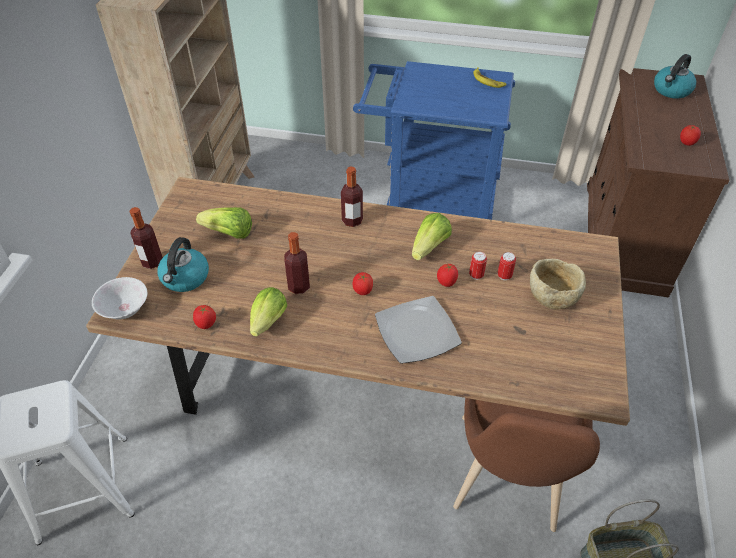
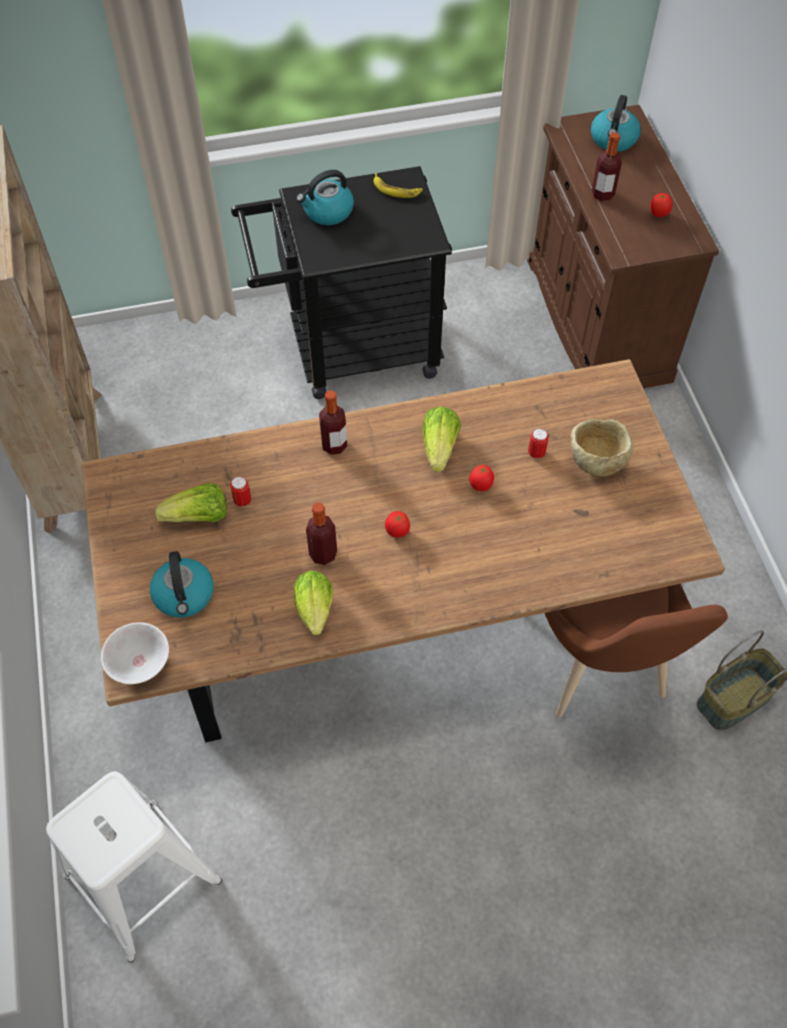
camera: 25 degrees left, 10 degrees up
(152, 262) = (129, 590): bottle -> bottle (602, 194)
(206, 325) = (248, 642): tomato -> none
(416, 332) = (480, 558): plate -> none
(429, 201) = (350, 351): blue cart -> black cart
(431, 81) = (327, 212): none -> kettle
(476, 275) = (507, 464): can -> can (242, 501)

